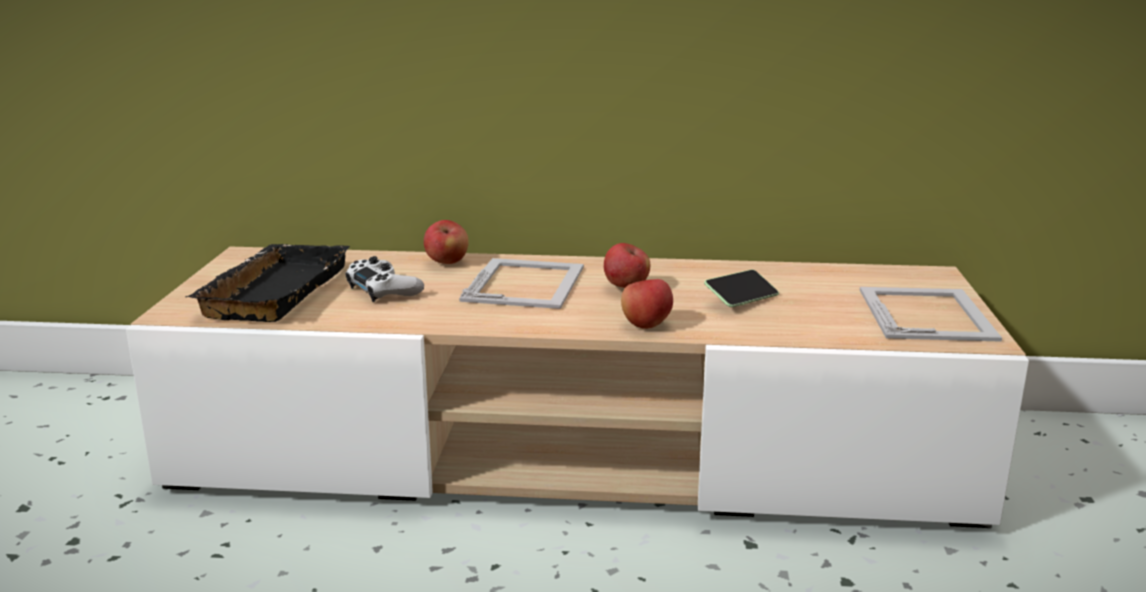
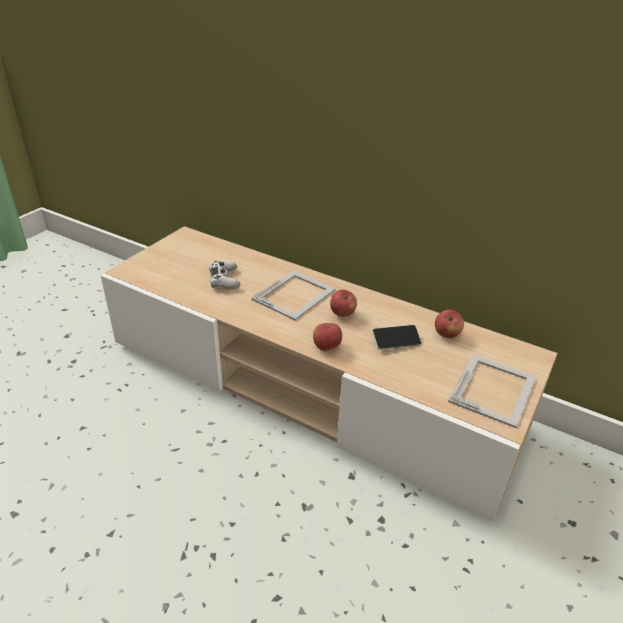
camera: 25 degrees right, 15 degrees up
(272, 291) = (176, 266): black tray -> none
(447, 262) = (270, 267): apple -> apple (447, 334)

